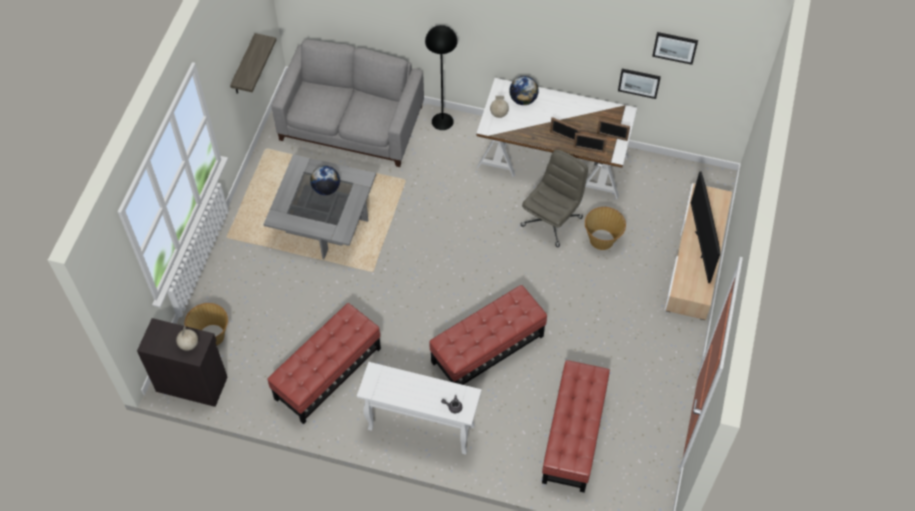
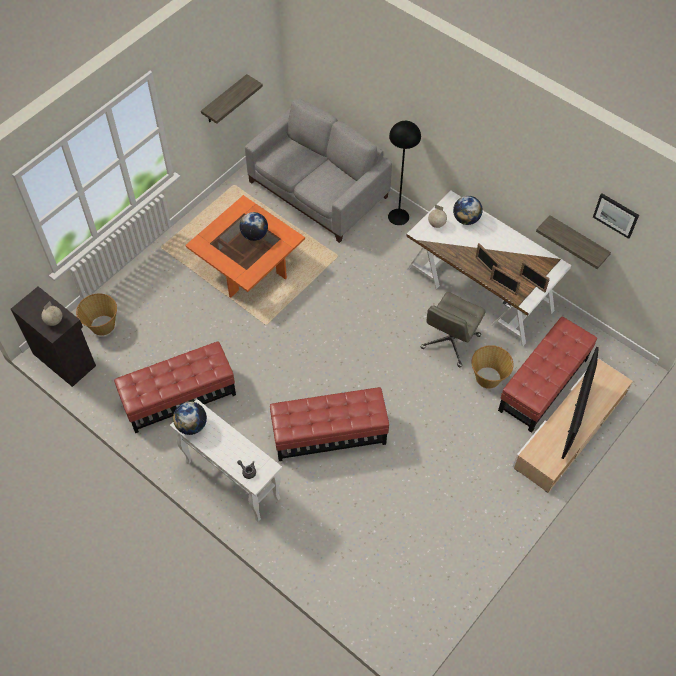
camera: 25 degrees right, 0 degrees up
(324, 222) = (248, 266): grey coffee table -> orange coffee table
(378, 387) = (192, 425): none -> globe
(552, 221) = (450, 342): grey office chair -> grey office chair turned 150 degrees clockwise
(573, 435) = (364, 547): red ottoman -> red ottoman (542, 384)
(639, 82) = (577, 240): picture -> shelf

